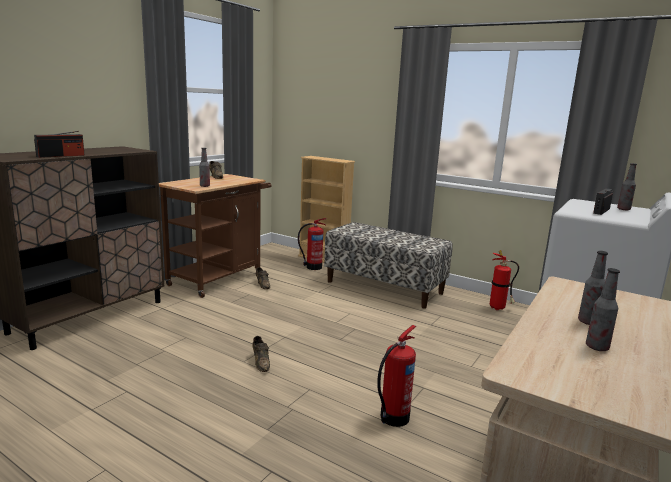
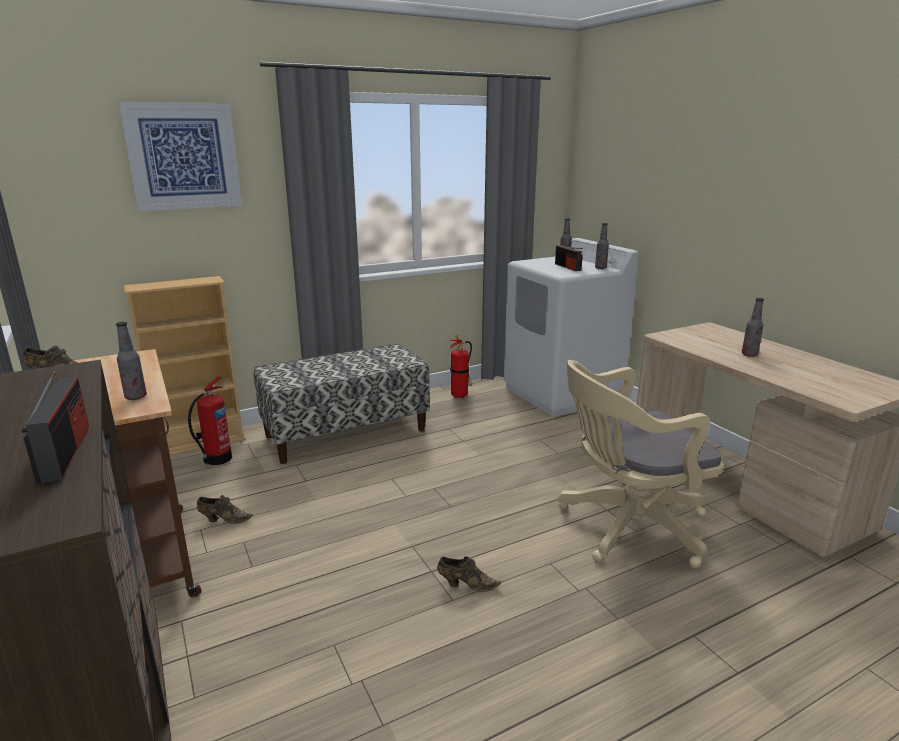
camera: 60 degrees left, 5 degrees up
(352, 86) = (183, 156): none -> picture
(392, 418) = (626, 527): fire extinguisher -> beige office chair
(597, 347) = (796, 367): bottle -> bottle (600, 268)

